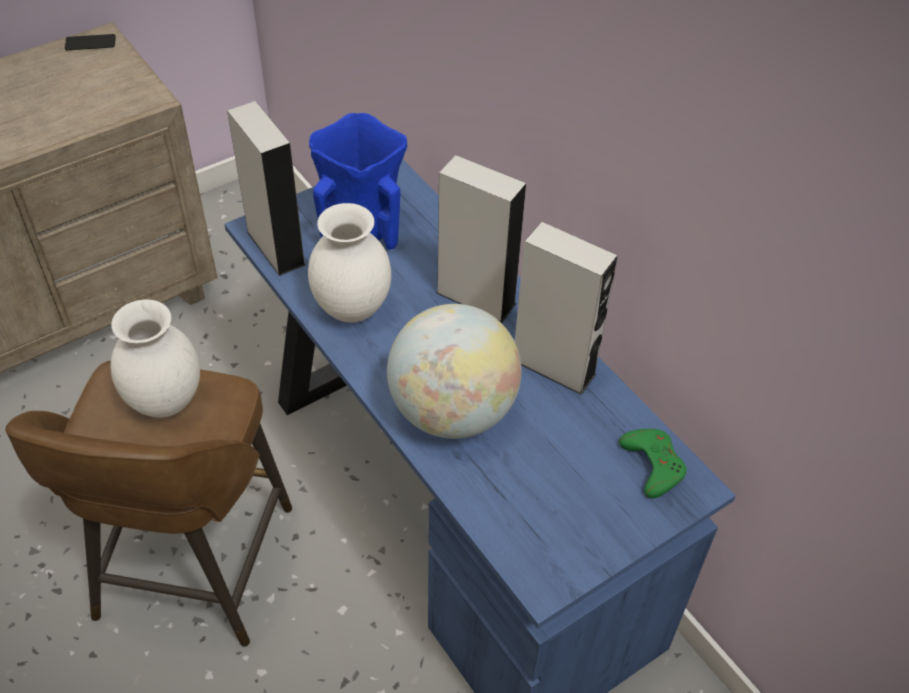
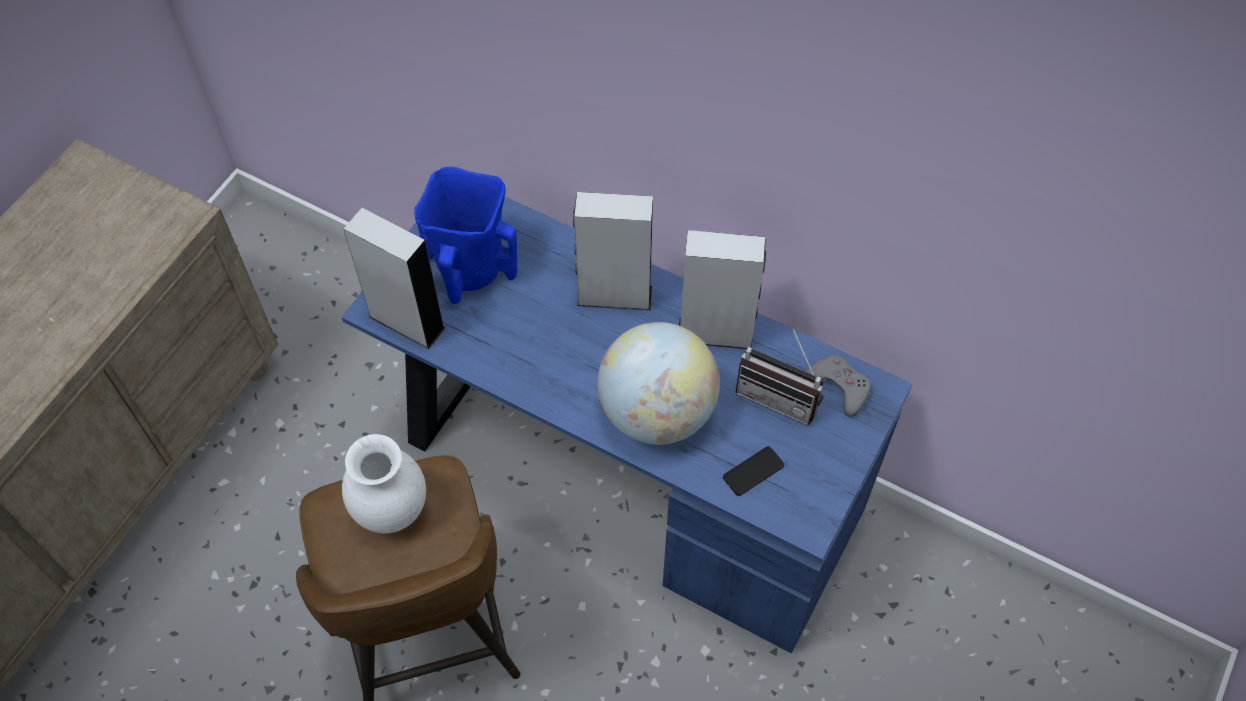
camera: 25 degrees left, 10 degrees up
(90, 43) = (73, 173): phone -> phone (753, 471)
(353, 309) = (516, 352): white vase -> none
(586, 447) = (780, 395): none -> radio
(652, 465) = (838, 386): green game controller -> grey game controller

